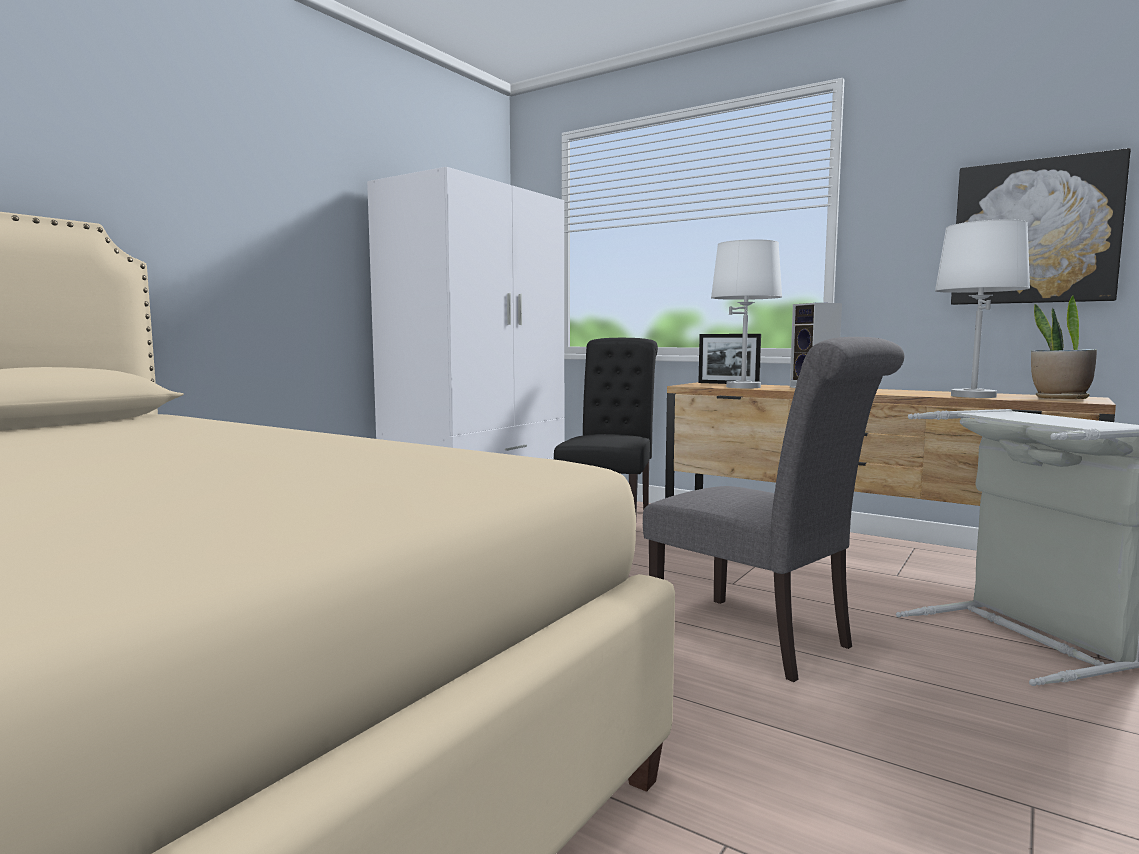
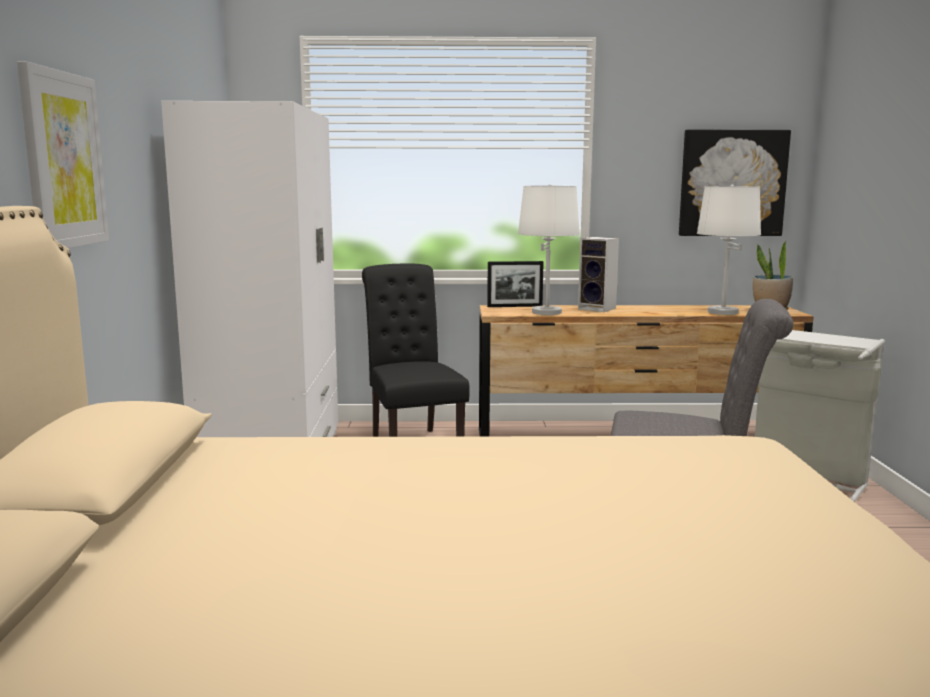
camera: 35 degrees left, 5 degrees up
(206, 210) = (63, 160): none -> picture

